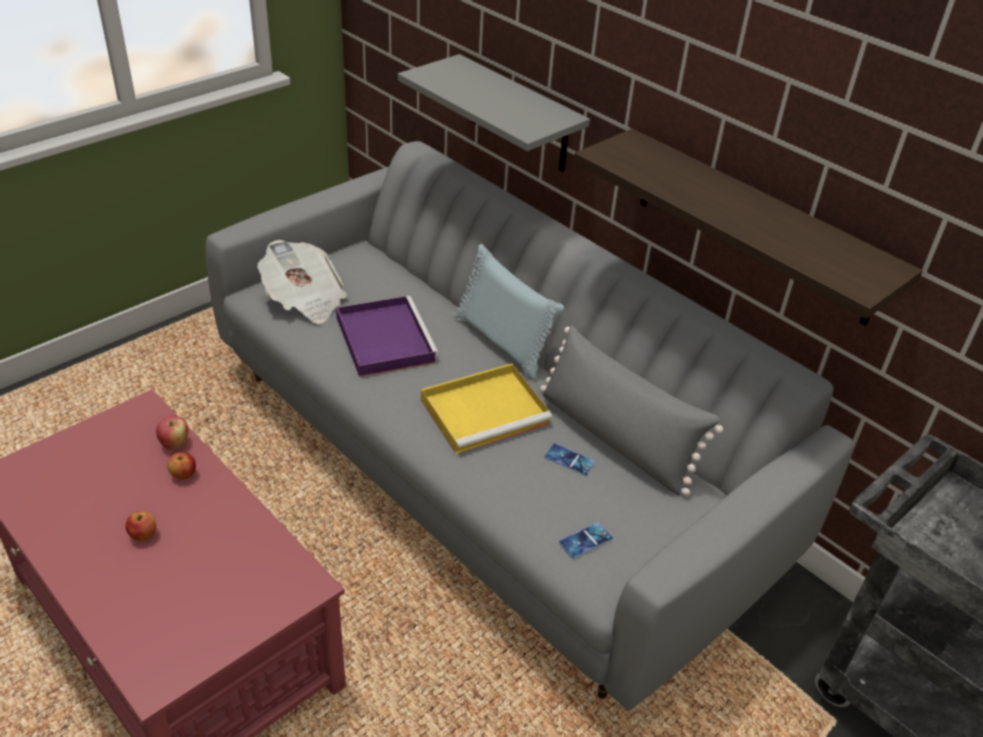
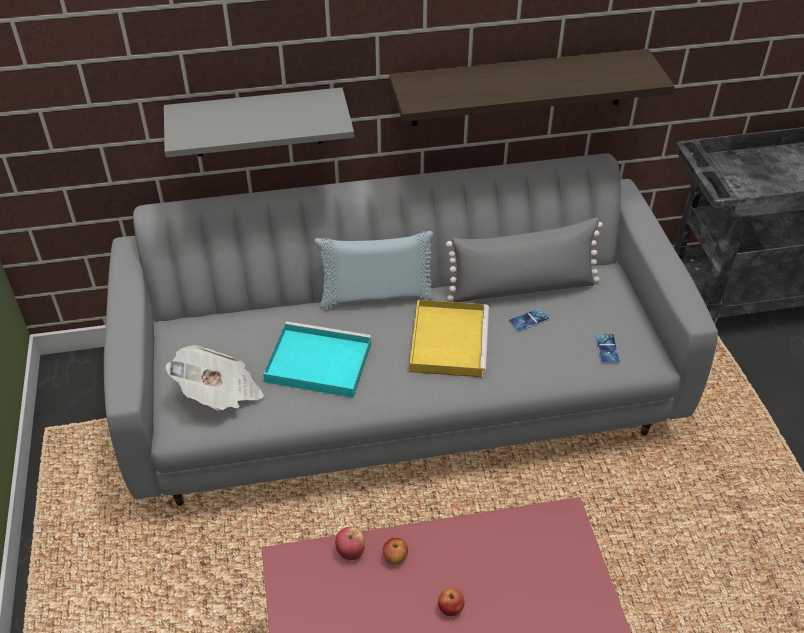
camera: 55 degrees left, 5 degrees up
(383, 338) = (316, 363): purple tray -> turquoise tray

